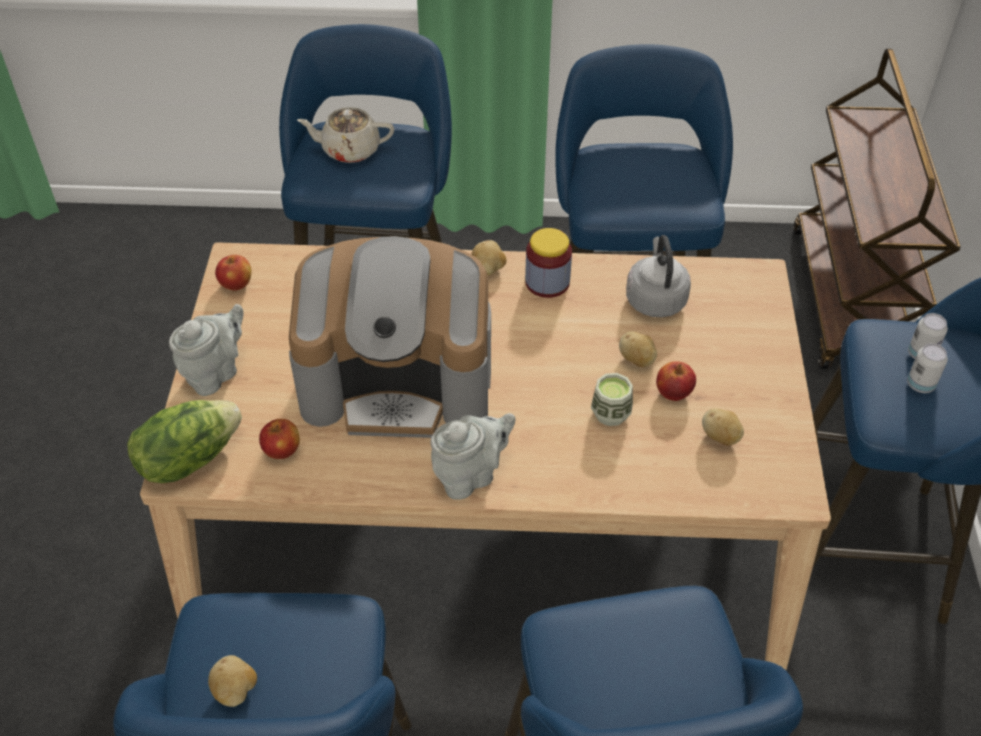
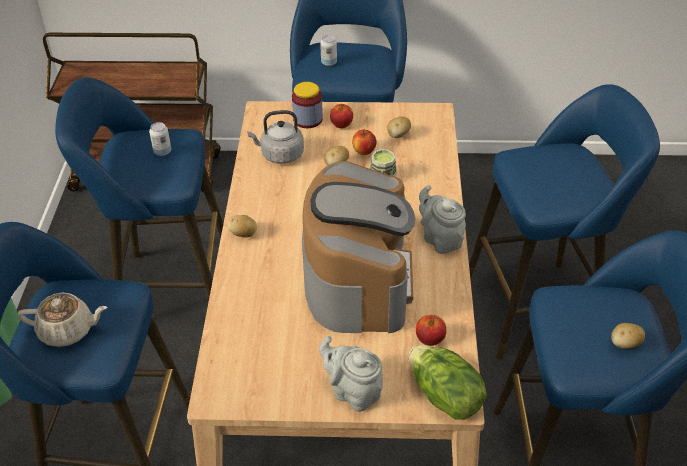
camera: 90 degrees left, 5 degrees down
(236, 284) = (246, 392): apple -> apple (341, 125)
(349, 150) = (68, 331): beige teapot -> beige teapot turned 90 degrees counterclockwise
(547, 282) = (260, 204): jar -> jar (308, 119)
(920, 385) = (352, 65): can -> can (162, 151)

